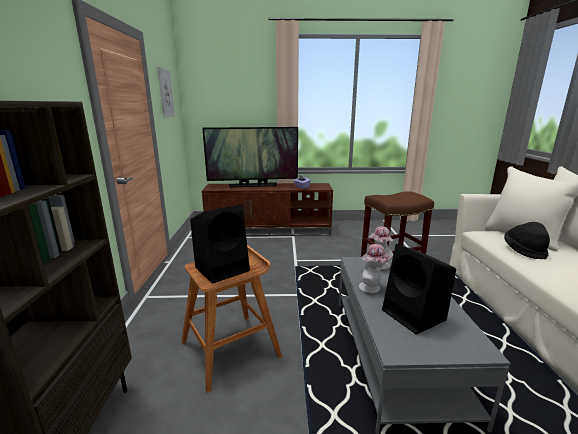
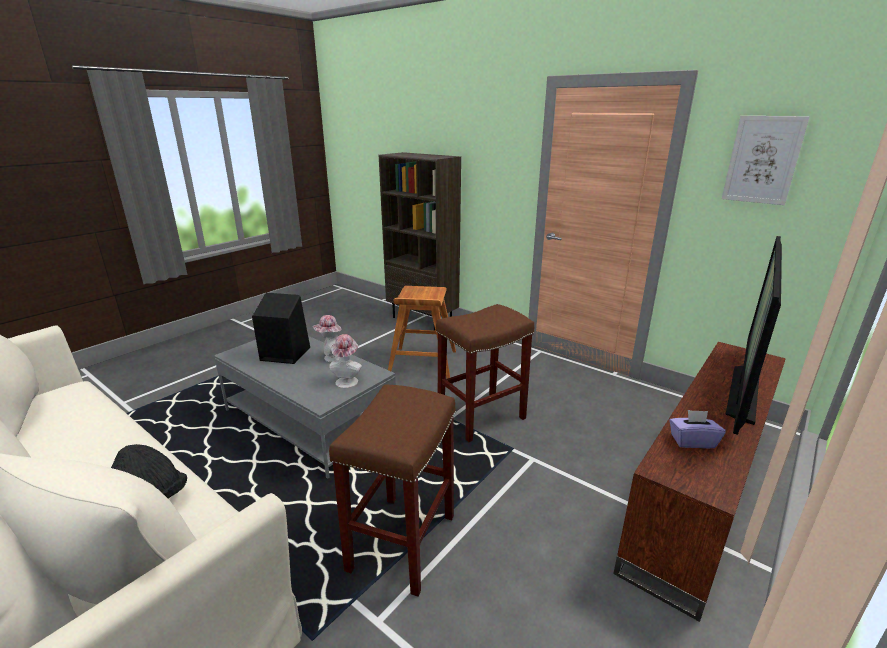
camera: 130 degrees right, 5 degrees up
(223, 268) = (420, 294): black speaker -> none
(280, 285) = (481, 417): none -> brown stool

